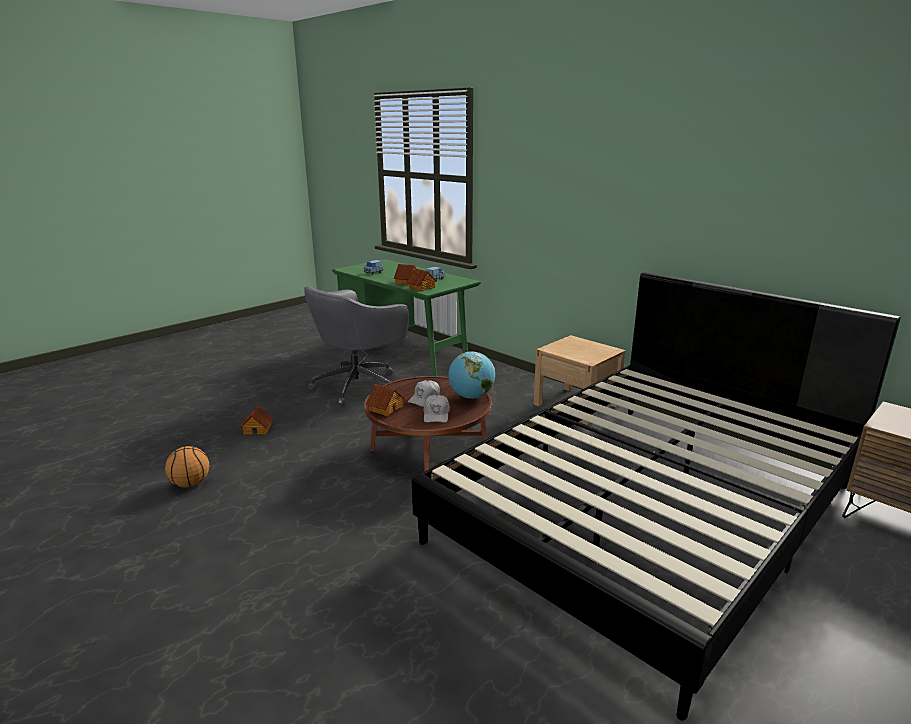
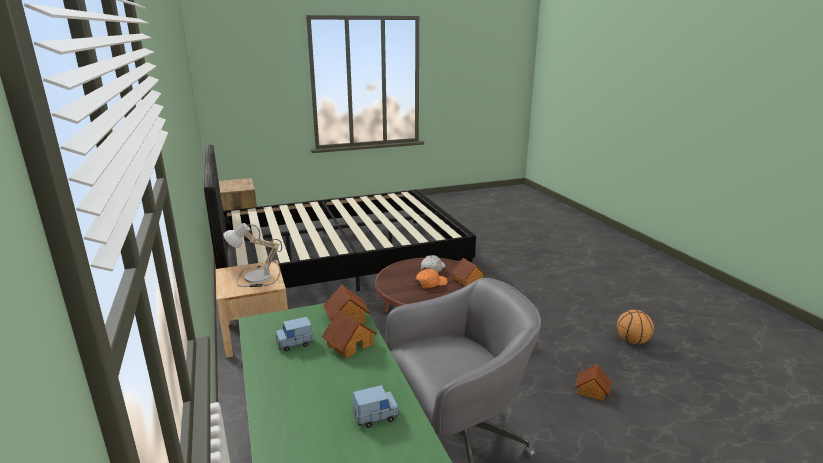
camera: 155 degrees left, 0 degrees up
(424, 399) = (430, 283): white cap -> orange cap
(471, 397) = (393, 275): globe -> none
(574, 350) = (255, 278): none -> table lamp

